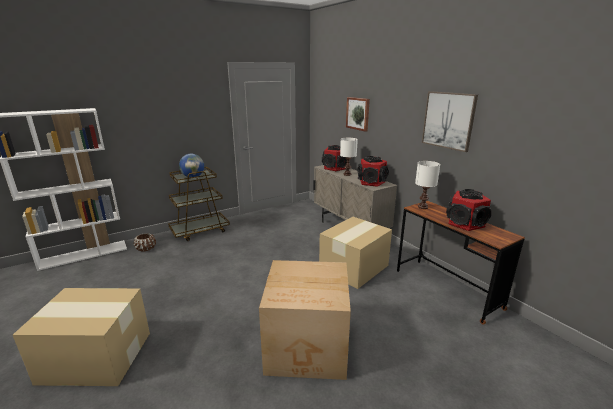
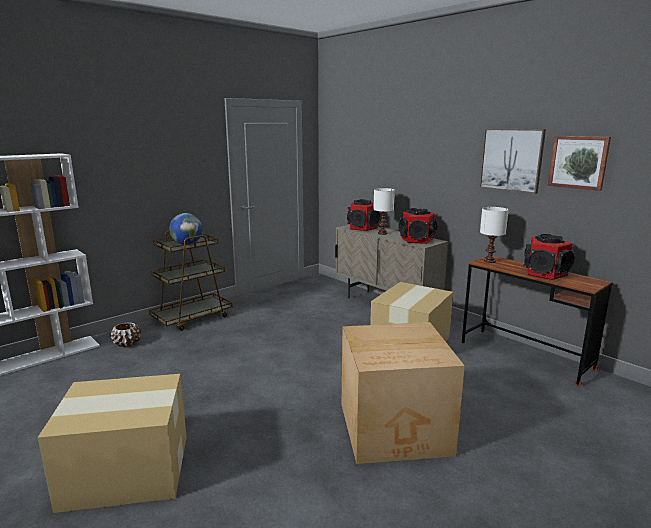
camera: 10 degrees left, 5 degrees down
(358, 113) = (390, 159): picture -> picture (578, 162)

